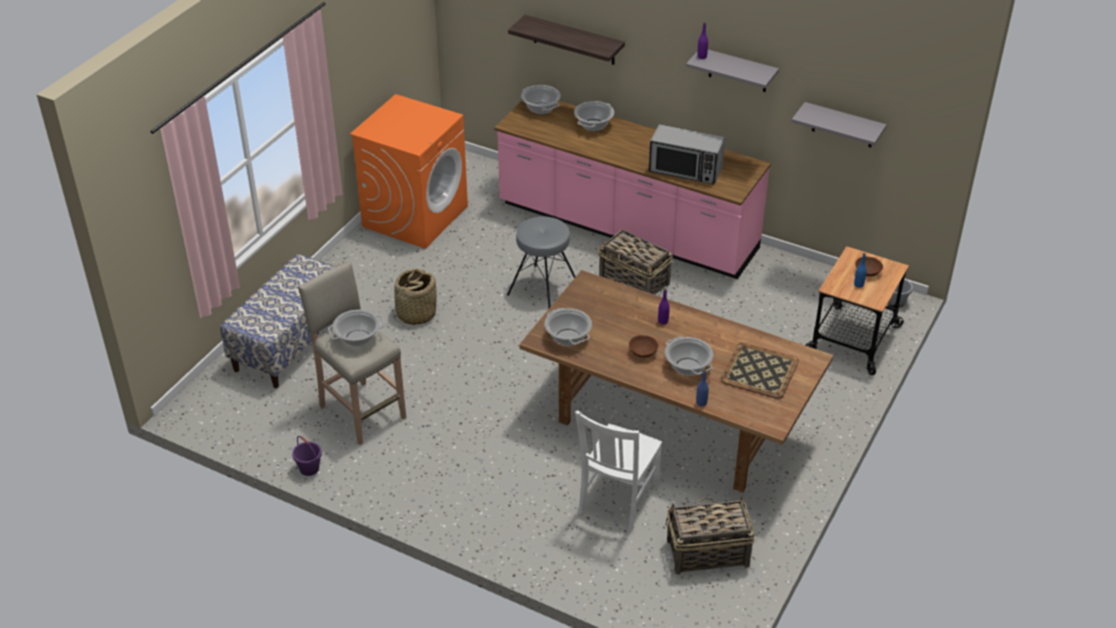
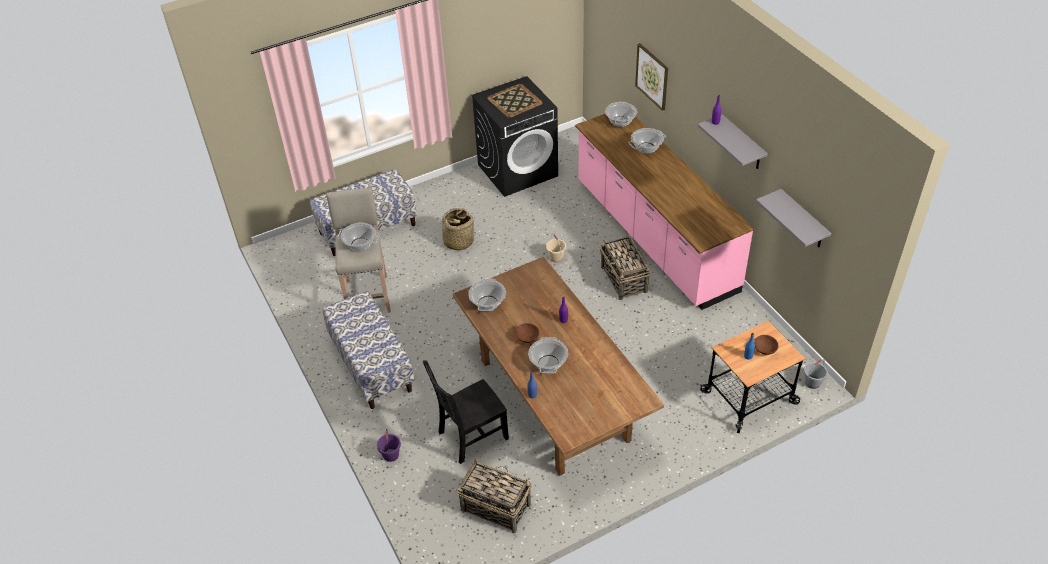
camera: 35 degrees right, 5 degrees up
(309, 468) = (306, 319): purple bucket -> purple bucket (390, 455)
(415, 216) = (518, 170): orange washing machine -> black washing machine
(437, 481) = (371, 365): none -> bench
(543, 288) = (556, 257): grey stool -> beige bucket
(574, 40) = (652, 76): shelf -> picture
(617, 499) = (471, 436): white chair -> black chair
(685, 170) = (681, 209): microwave -> none
(758, 371) = (596, 390): tray -> tray (514, 101)

